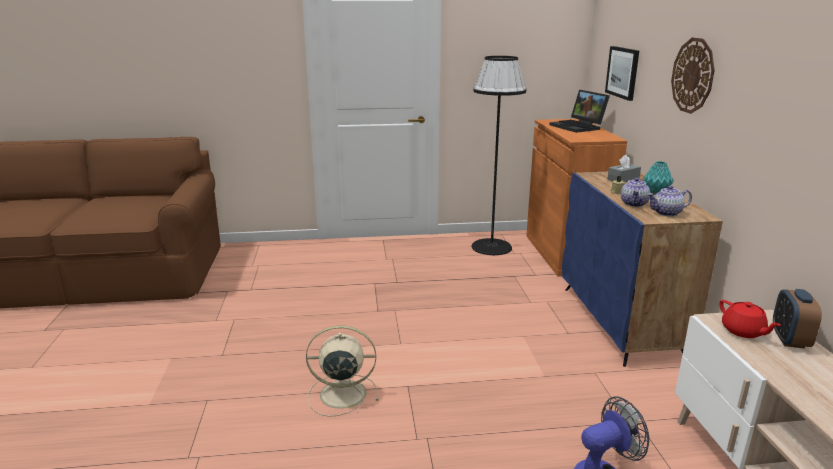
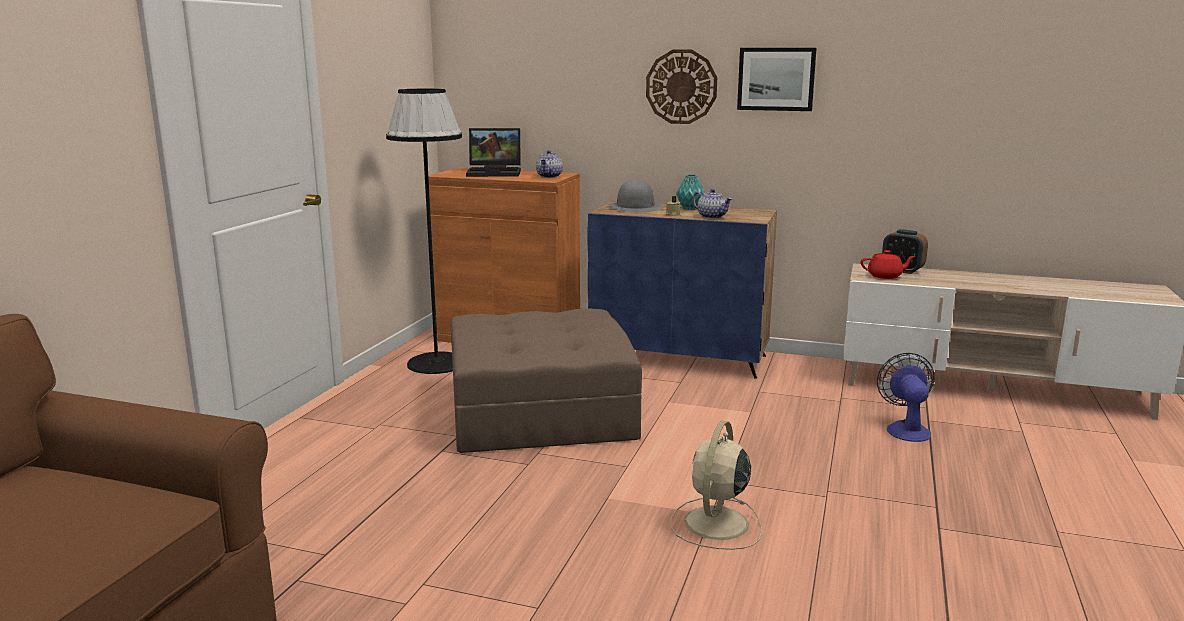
camera: 65 degrees left, 5 degrees down
(457, 295) = (541, 410): none -> brown ottoman
(623, 72) = (536, 99): picture -> picture (776, 79)
(623, 179) = (635, 207): grey tissue box -> grey hat
(666, 213) = (745, 215): teapot -> teapot (549, 176)

